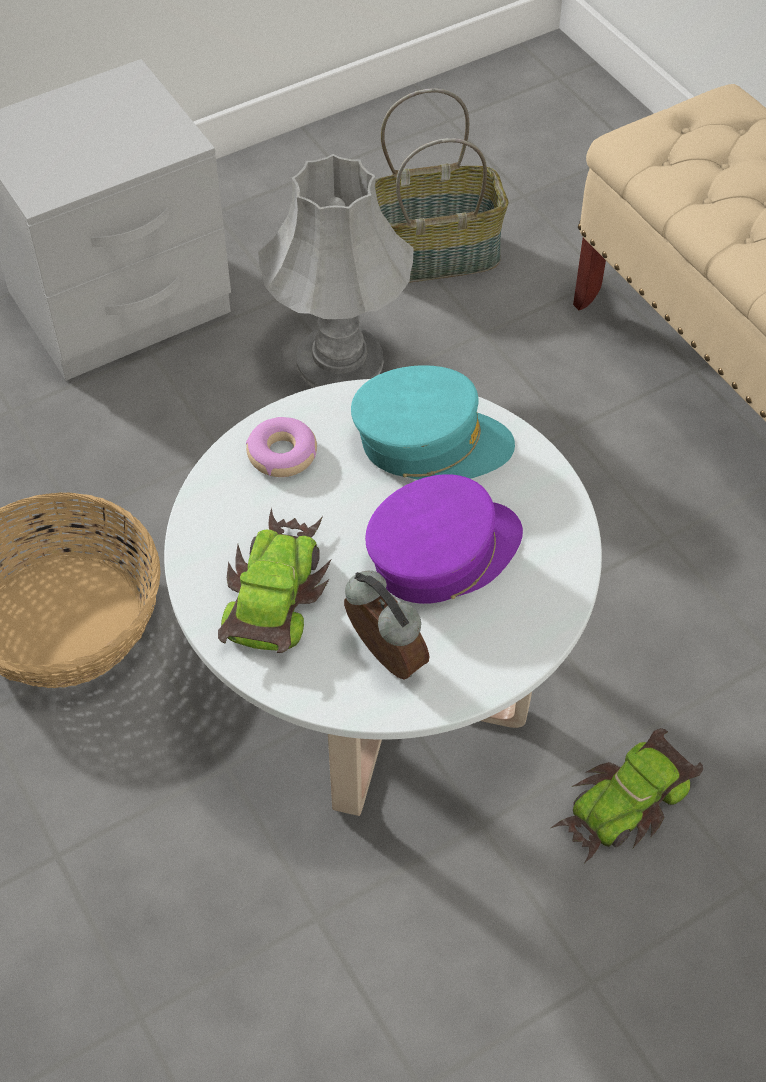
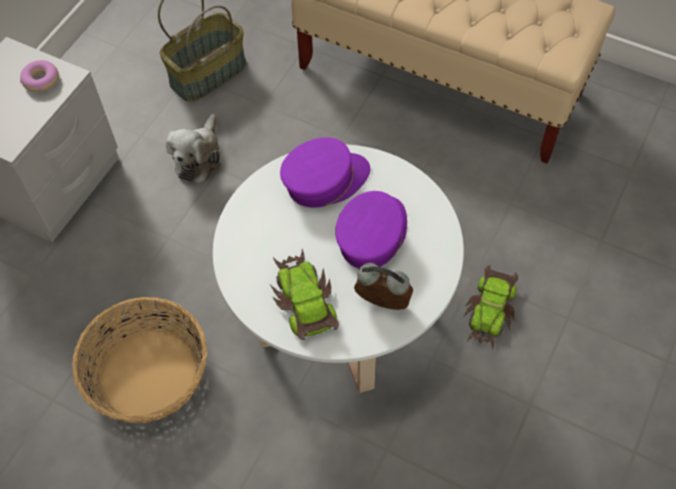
camera: 30 degrees left, 5 degrees up
(282, 454) = (254, 225): donut -> donut (41, 80)
(340, 361) = (198, 157): grey table lamp -> plush toy
(430, 443) = (325, 181): turquoise cap -> purple cap

